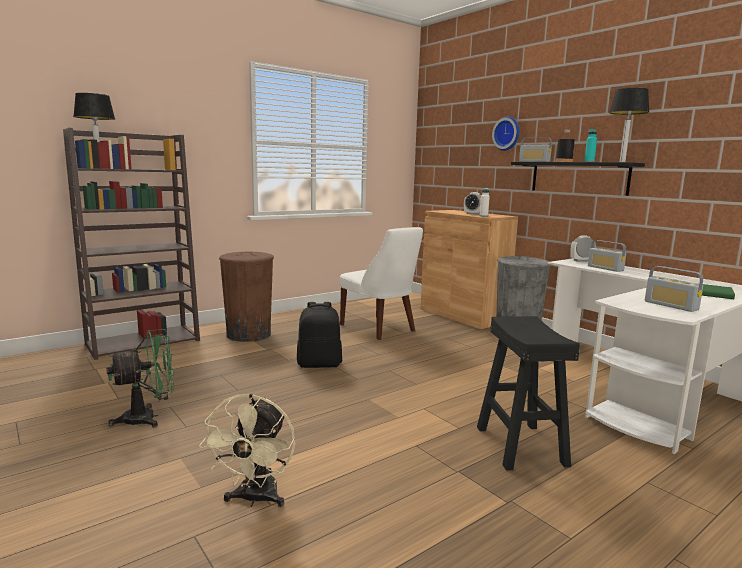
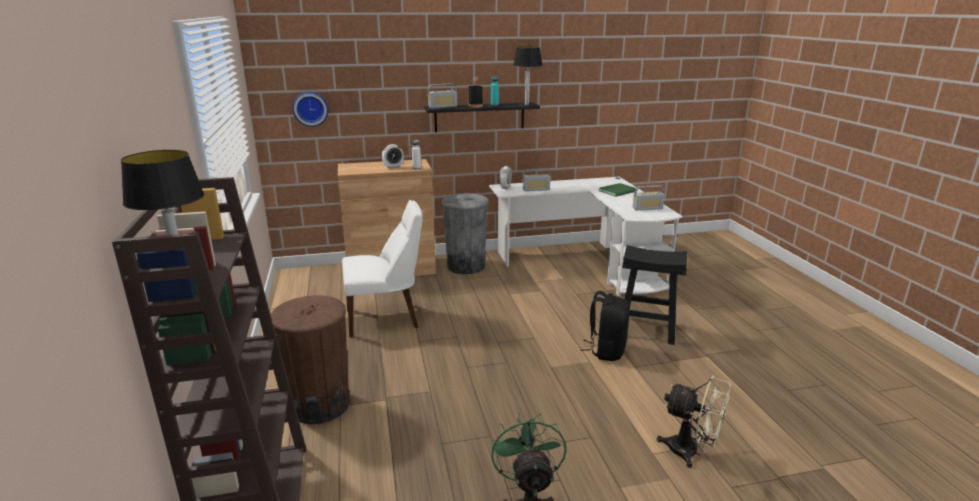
camera: 65 degrees left, 10 degrees up
(319, 364) = (457, 374): black backpack -> black backpack (606, 350)
(507, 133) = (396, 77): wall clock -> wall clock (310, 108)

